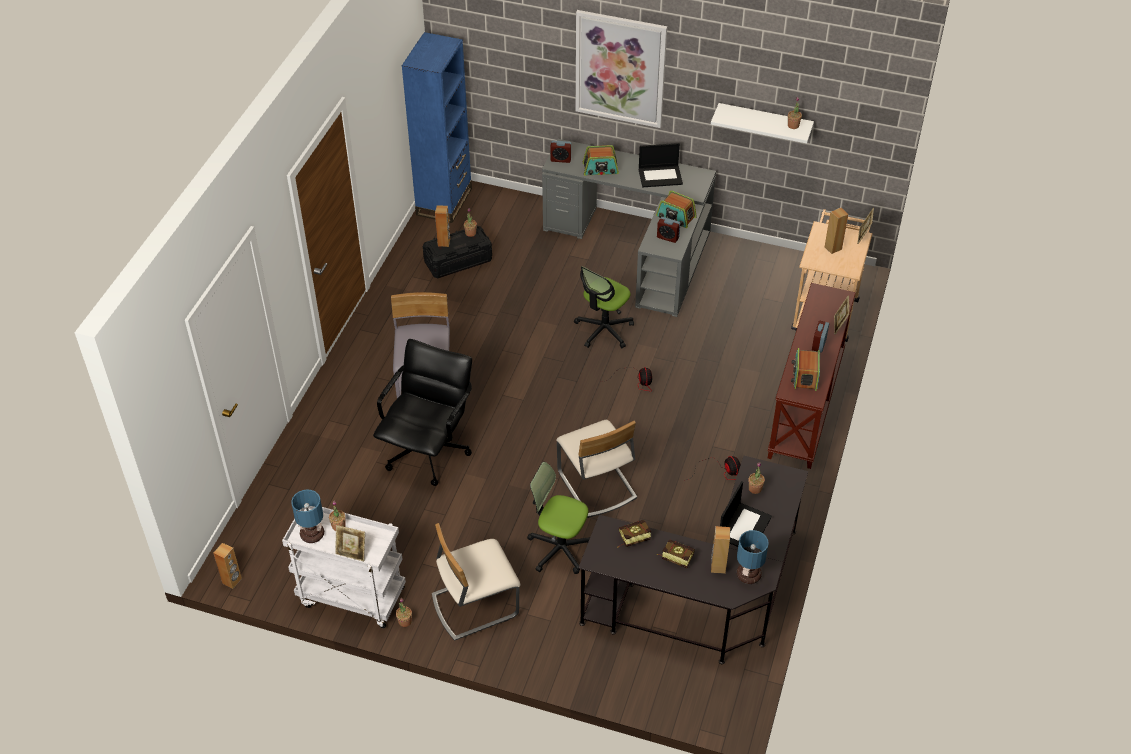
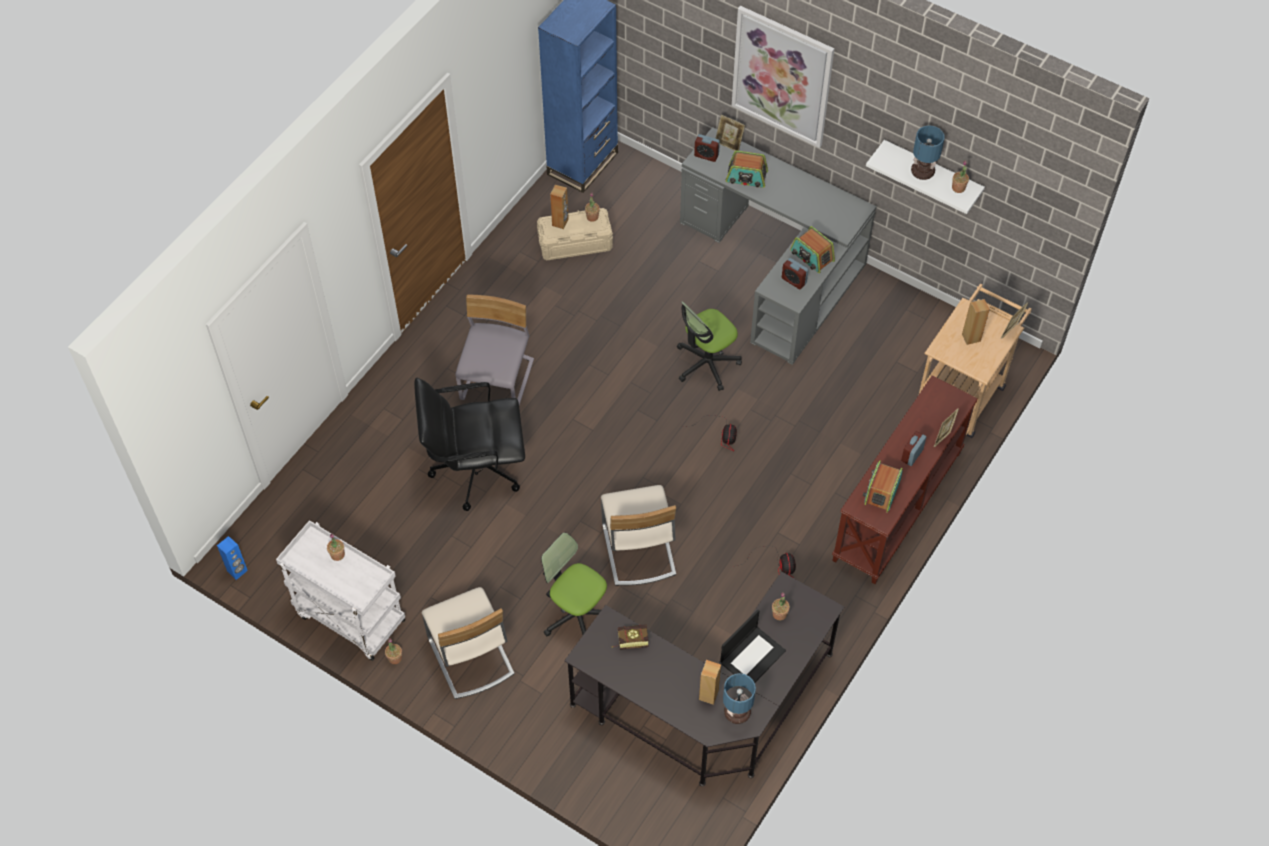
camera: 15 degrees right, 10 degrees up
(232, 581) = (237, 571): brown speaker -> blue speaker
(313, 534) = (310, 558): table lamp -> table lamp (923, 172)
(352, 553) = (342, 589): picture frame -> picture frame (729, 143)
(428, 452) = (475, 469): black office chair -> black office chair turned 135 degrees counterclockwise
(458, 261) = (575, 243): black storage box -> beige storage box
(474, 605) = (470, 657): beige chair -> beige chair turned 105 degrees counterclockwise
(660, 176) = (811, 200): laptop -> none
(674, 557) = (667, 672): book -> none

